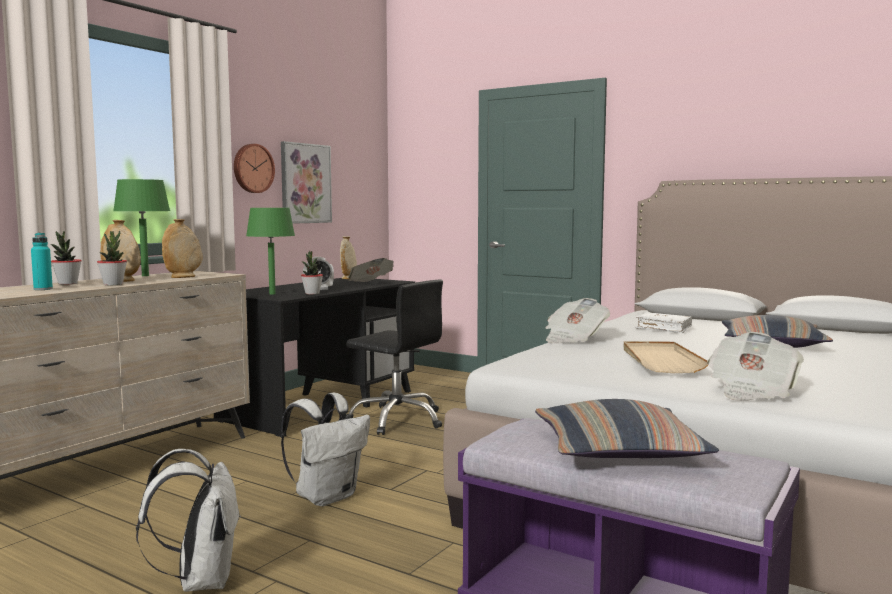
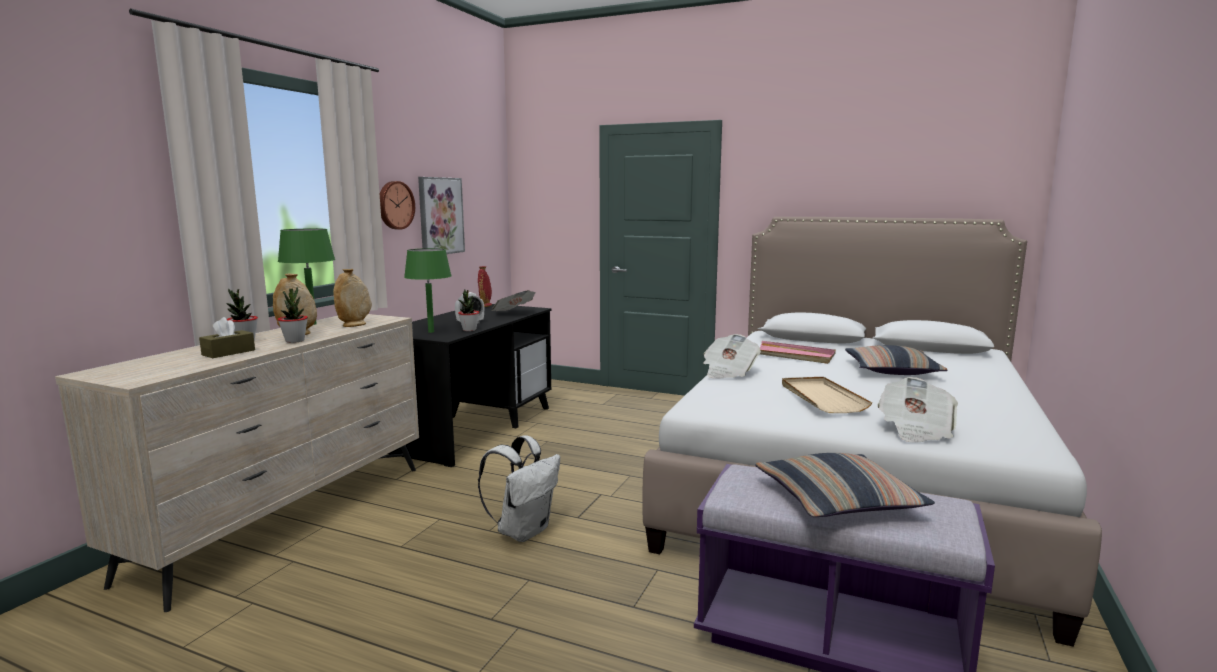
camera: 10 degrees left, 5 degrees up
(43, 289) = (228, 352): turquoise bottle -> brown tissue box
(200, 581) = (447, 635): white backpack -> none
(348, 278) = (485, 305): beige vase -> red vase
(397, 420) = (550, 440): black office chair -> none
(664, 329) = (794, 355): white book -> pink tray

